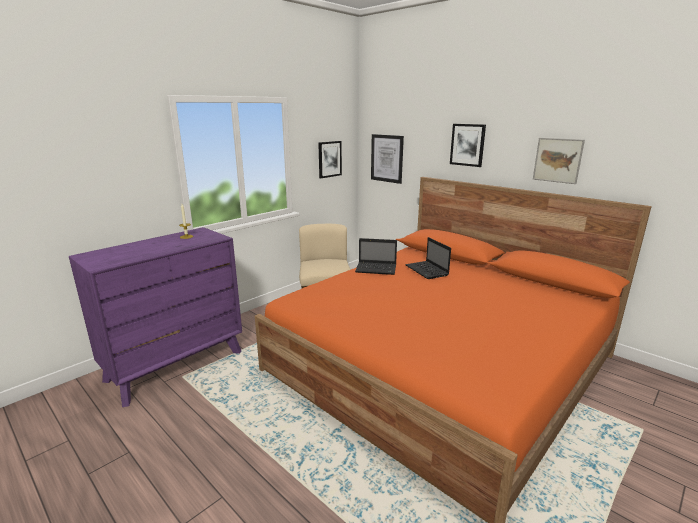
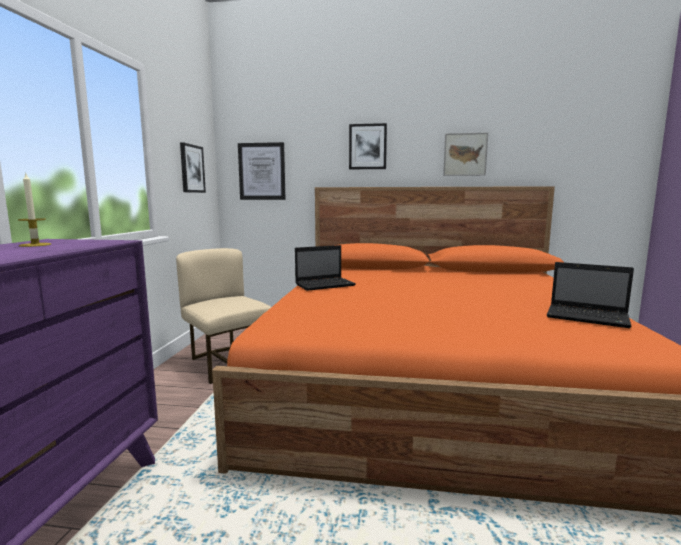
camera: 35 degrees left, 10 degrees down
(427, 271) = (381, 278): laptop -> laptop (589, 317)

